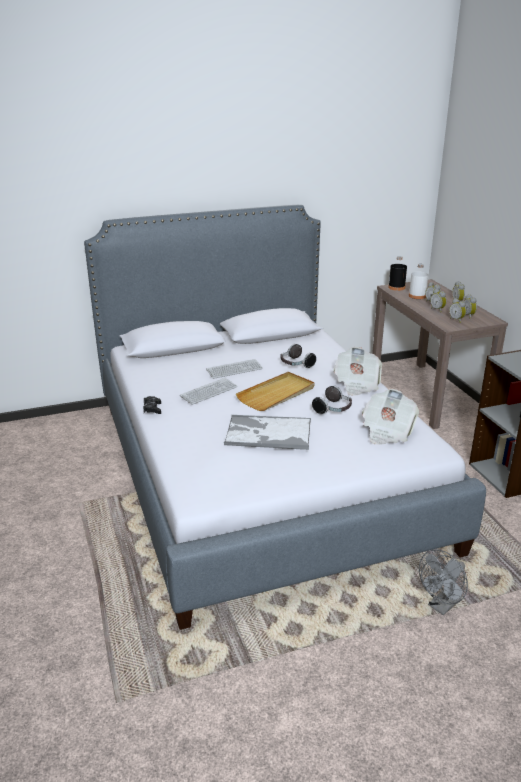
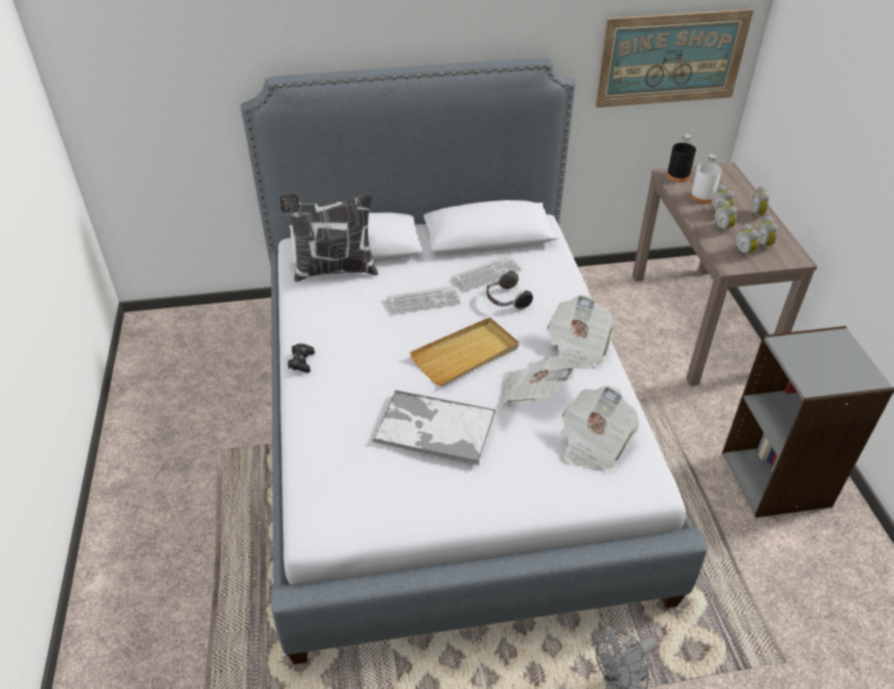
camera: 10 degrees right, 15 degrees up
(160, 359) = (334, 270): none -> pillow
(209, 392) = (379, 340): keyboard -> keyboard (487, 274)
(333, 410) = (533, 392): headphones -> newspaper
(381, 206) = (671, 58): none -> picture

